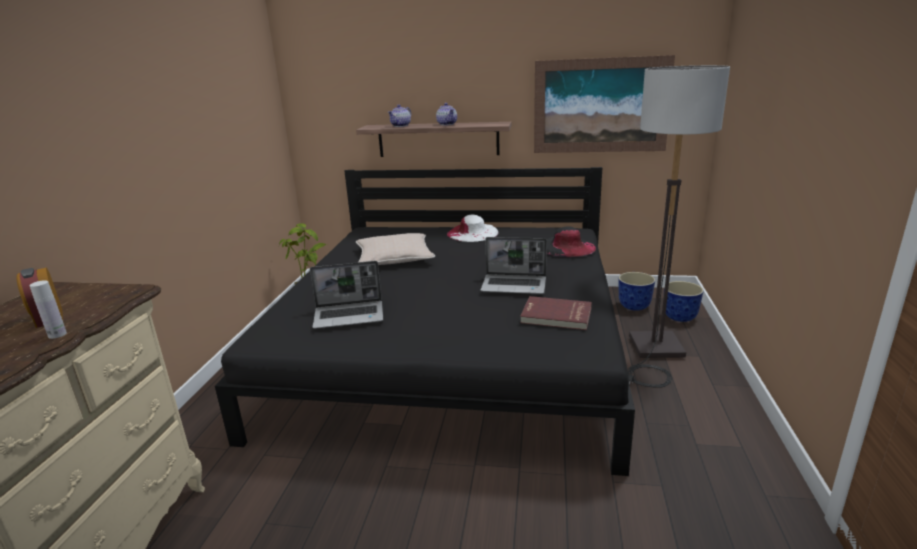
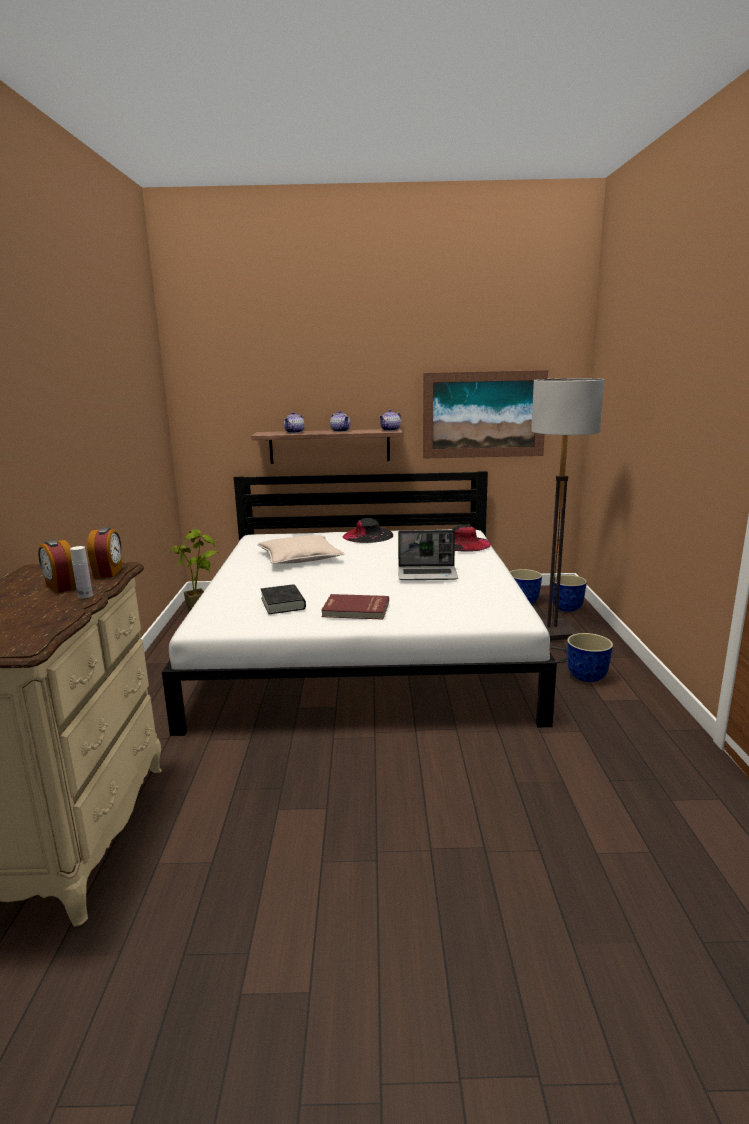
camera: 10 degrees left, 5 degrees down
(113, 299) = (109, 572): none -> alarm clock
(350, 316) = (283, 604): laptop -> black book
(453, 349) = (363, 645): black bed -> white bed
(472, 233) = (368, 536): white hat -> black hat
(498, 123) = (390, 430): none -> teapot
(556, 316) = (474, 595): red book -> red book (355, 610)
(683, 409) = (586, 676): none -> planter

